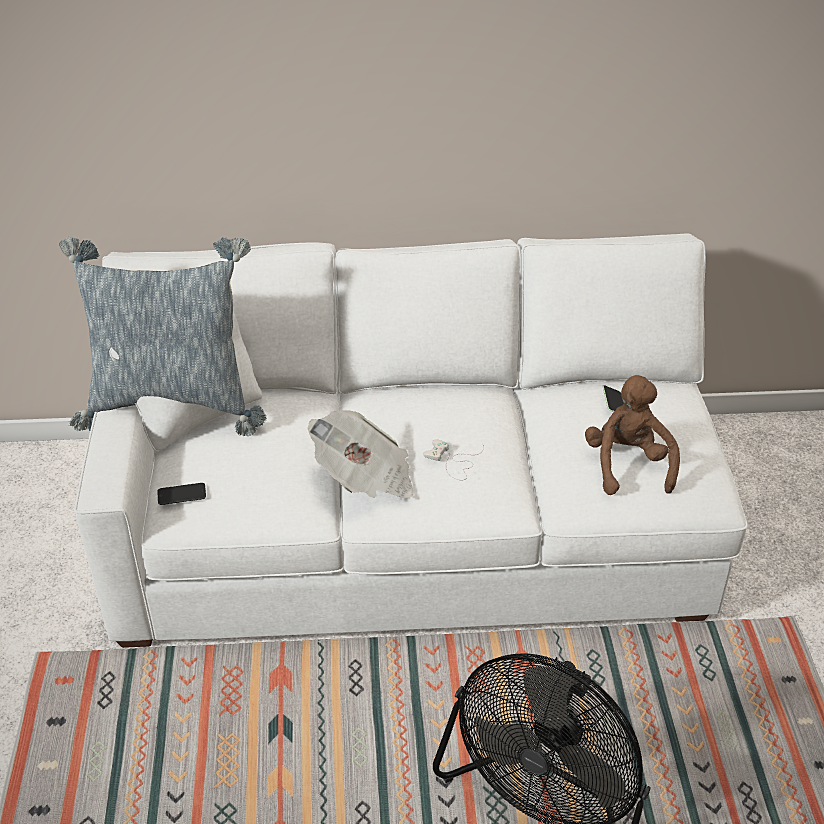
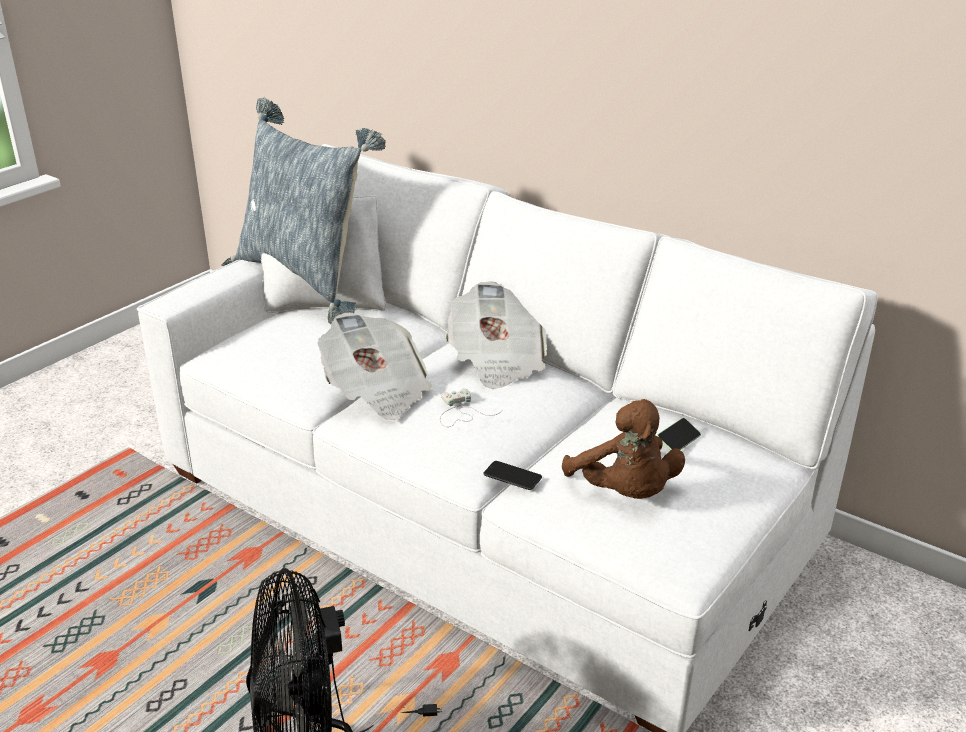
camera: 40 degrees right, 10 degrees down
(181, 494) = (237, 342): phone -> phone (512, 476)
(421, 402) = (497, 360): none -> newspaper
(628, 465) = (624, 493): brown plush toy -> brown plush toy turned 120 degrees clockwise

